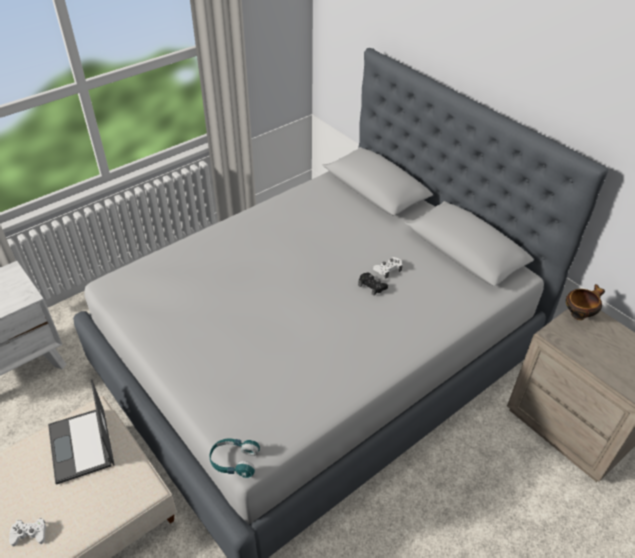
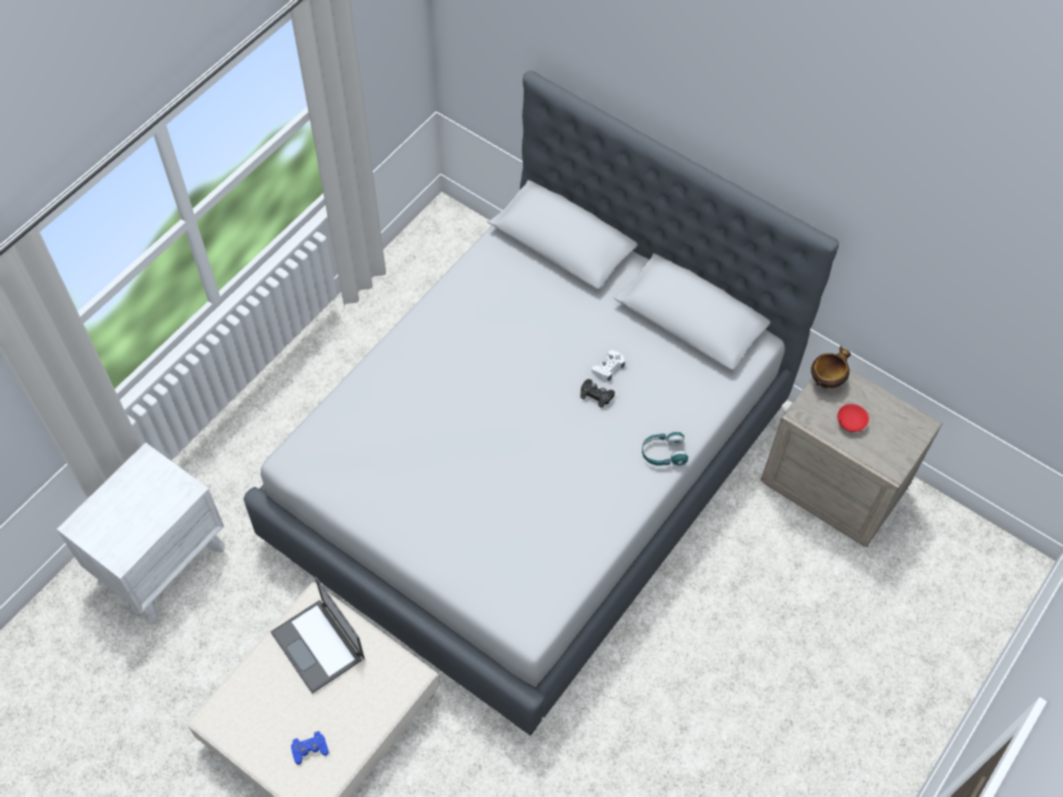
camera: 15 degrees left, 15 degrees up
(29, 534) = (309, 749): white game controller -> blue game controller
(234, 461) = (516, 636): turquoise headphones -> turquoise headphones (663, 453)
(599, 351) = (851, 423): none -> red bowl

